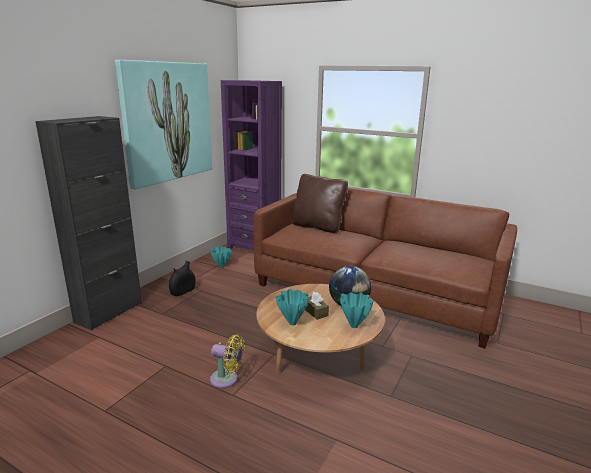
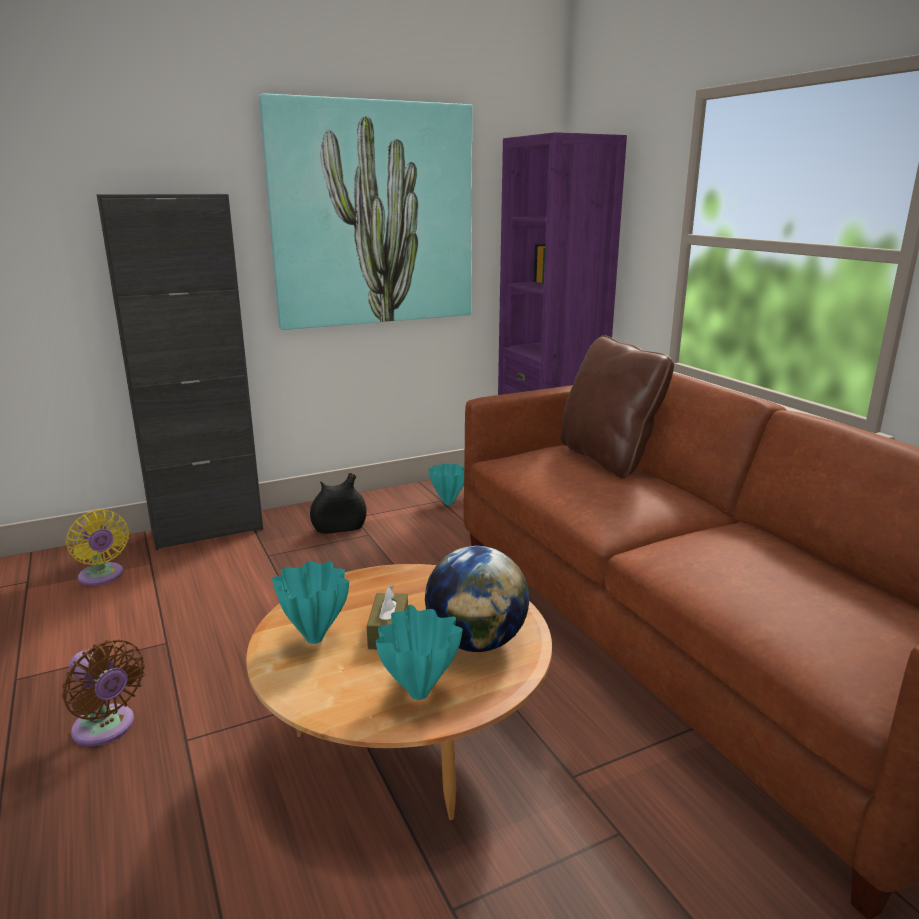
camera: 35 degrees right, 0 degrees up
(189, 407) = (106, 729): none -> brown fan
(227, 379) = (212, 707): yellow fan -> yellow fan (102, 577)

